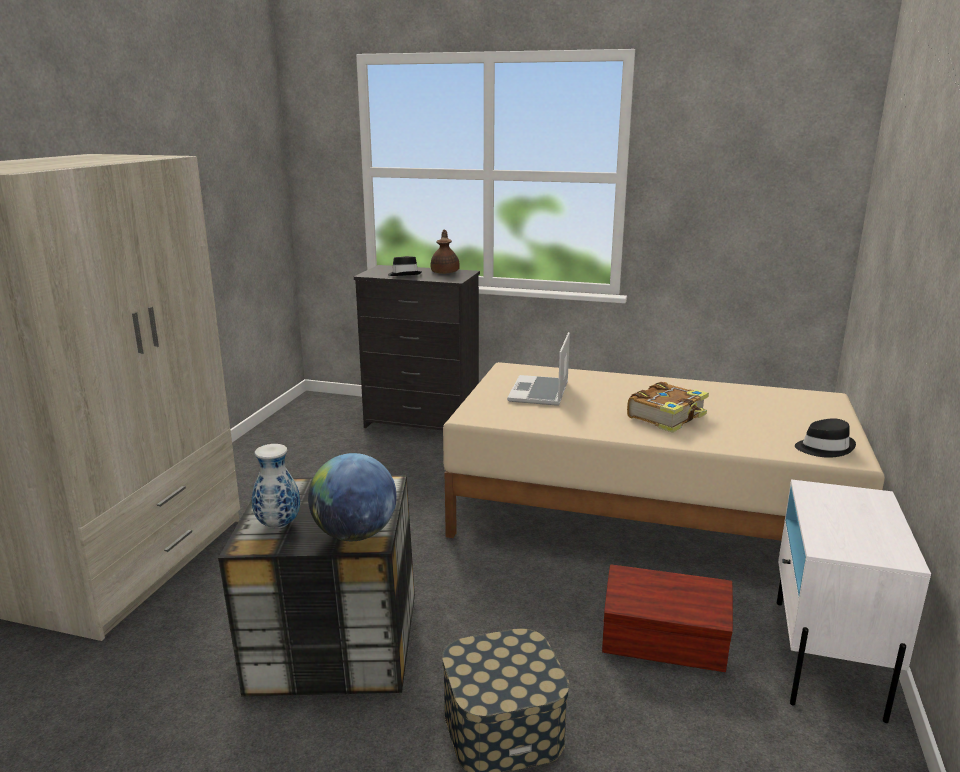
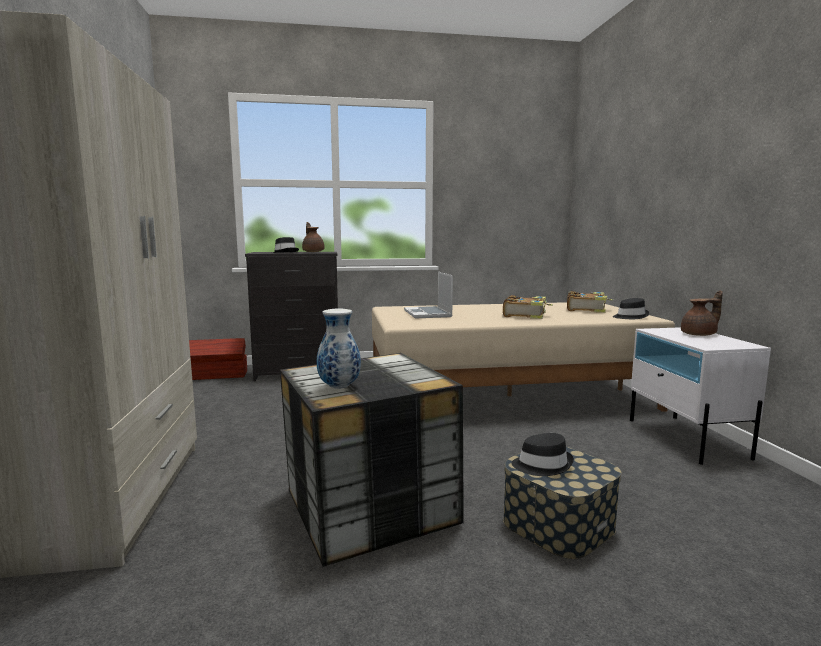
camera: 25 degrees left, 10 degrees down
(355, 534) = (416, 381): globe -> none
(485, 659) = (542, 465): none -> black hat
(664, 646) = (599, 454): brown storage box -> brown storage box (217, 375)
(786, 415) = (586, 309): none -> book
(869, 515) = (700, 334): none -> brown teapot

